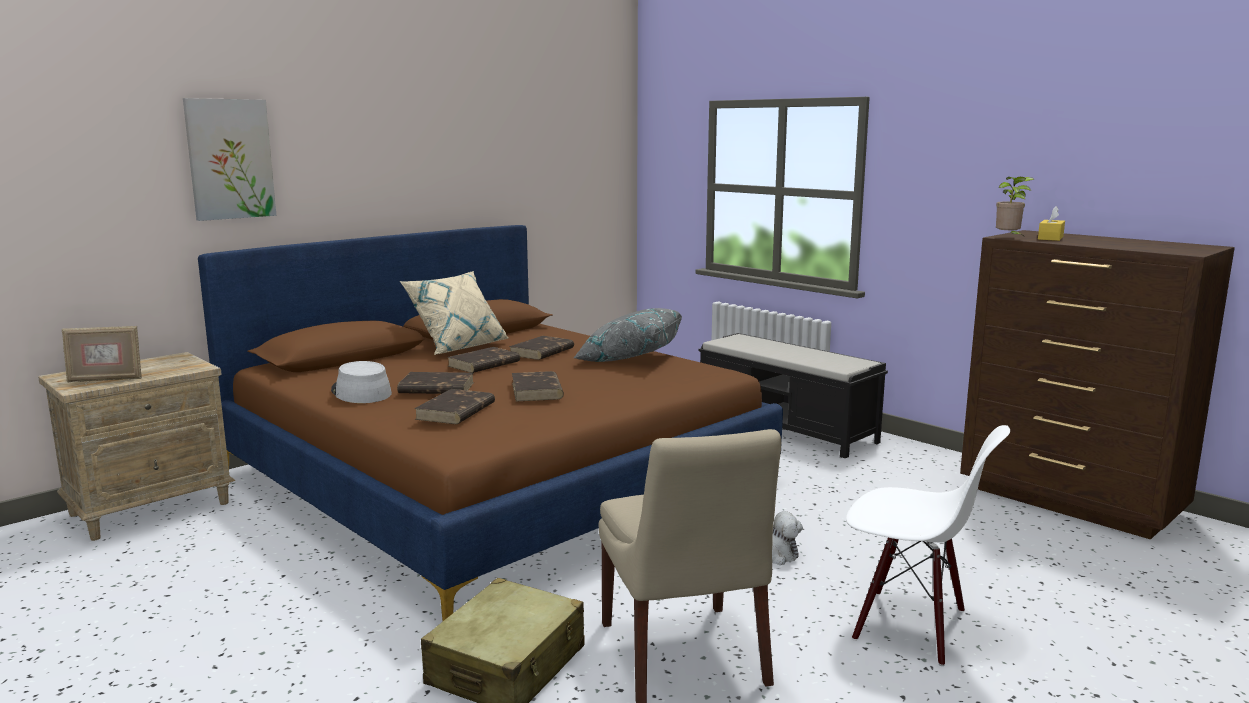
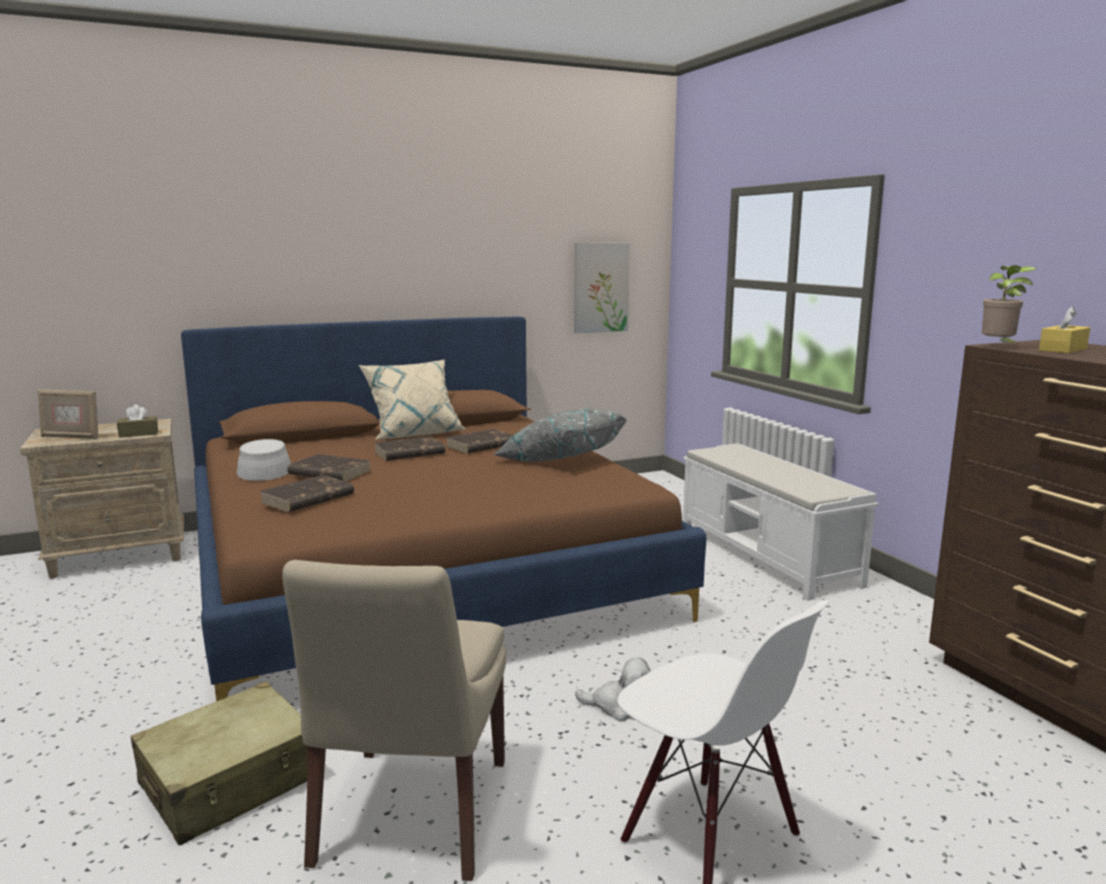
camera: 20 degrees right, 0 degrees up
(182, 369) = (138, 434): none -> brown tissue box
(230, 159) = (217, 244): picture -> picture (600, 287)
(537, 391) = (416, 485): brown book -> none
(786, 428) = (767, 556): black bench -> white bench

